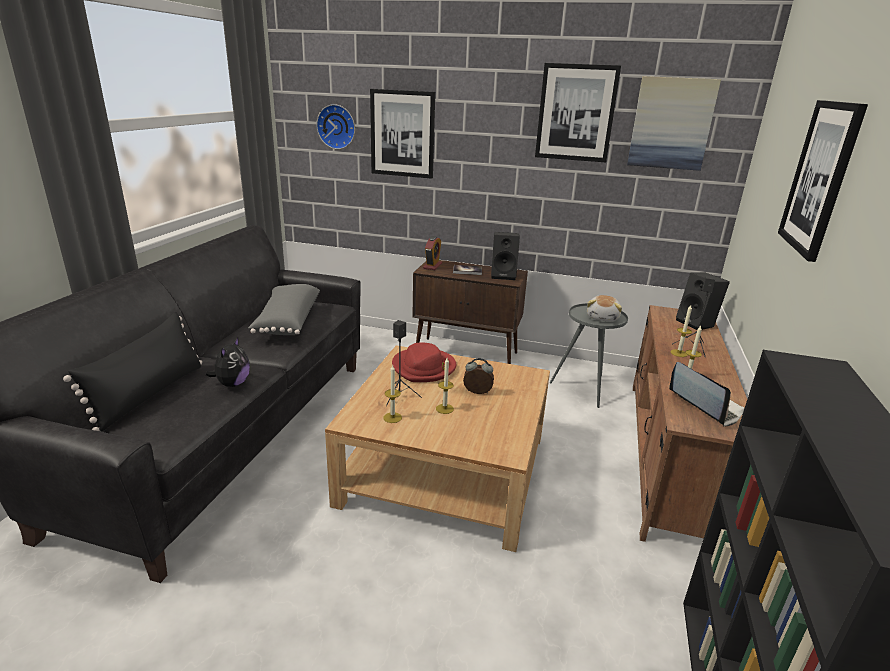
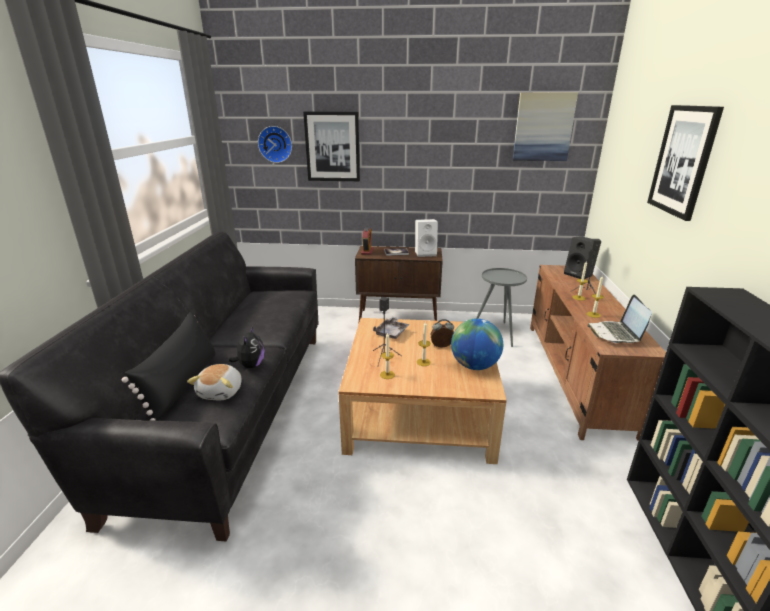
camera: 10 degrees left, 0 degrees up
(287, 321) = (268, 309): grey pillow -> none
(424, 368) = (392, 332): red hat -> grey tray
(504, 275) = (426, 253): black speaker -> white speaker
(506, 422) = (474, 366): none -> globe
(576, 113) = (471, 123): picture -> none
(603, 317) = (508, 278): plush toy -> plush toy (221, 392)
(704, 405) = (615, 333): laptop -> laptop turned 135 degrees counterclockwise

